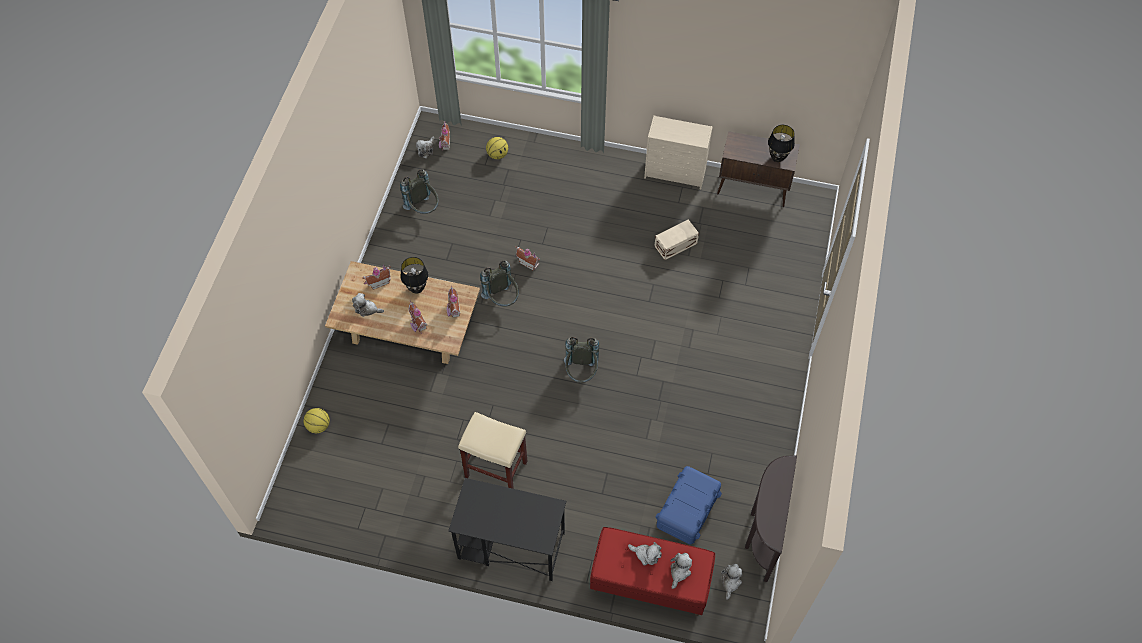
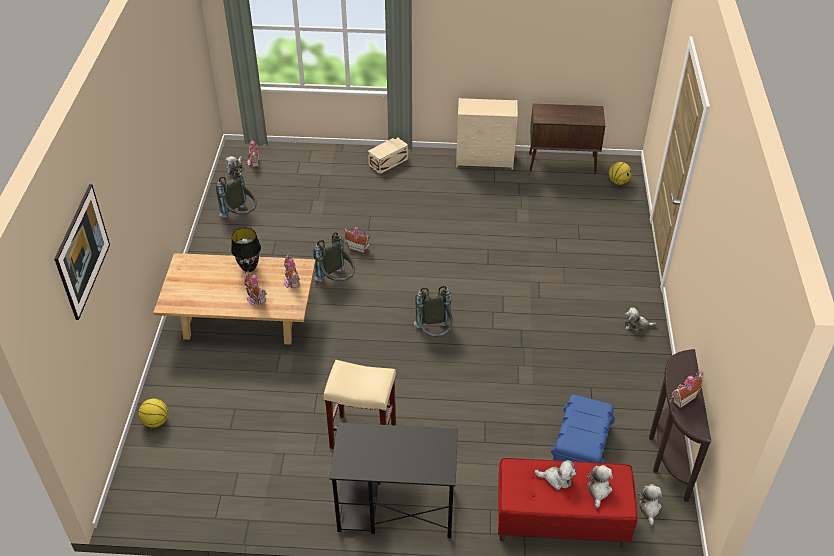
camera: 10 degrees left, 15 degrees down
(261, 322) = (87, 266): none -> picture
(367, 309) = (198, 292): plush toy -> plush toy (637, 325)
(378, 282) = (206, 267): toy house -> toy house (682, 398)
(497, 155) = (308, 164): basketball -> basketball (618, 182)
(676, 245) = (502, 215): beige storage box -> beige storage box (389, 162)
(777, 158) = (585, 118): black table lamp -> none

